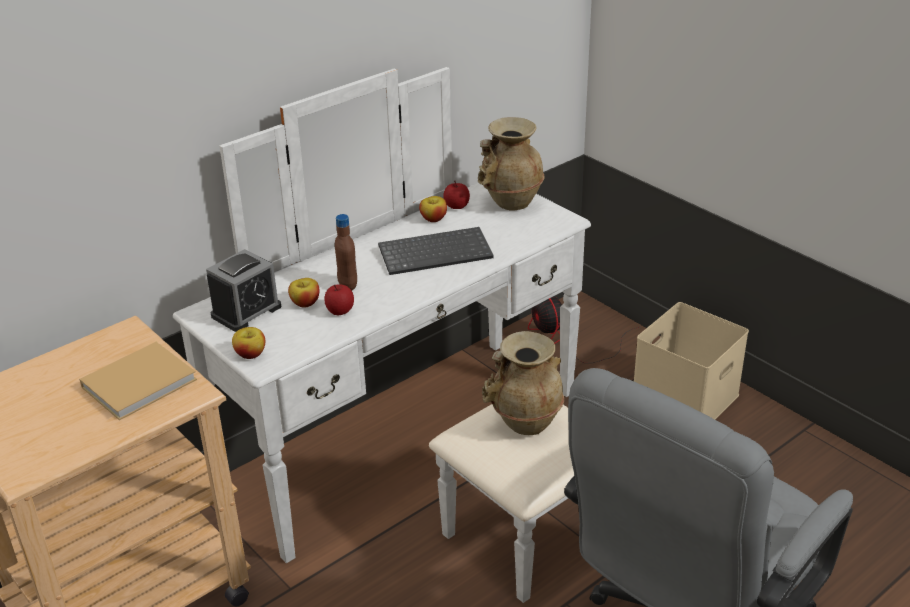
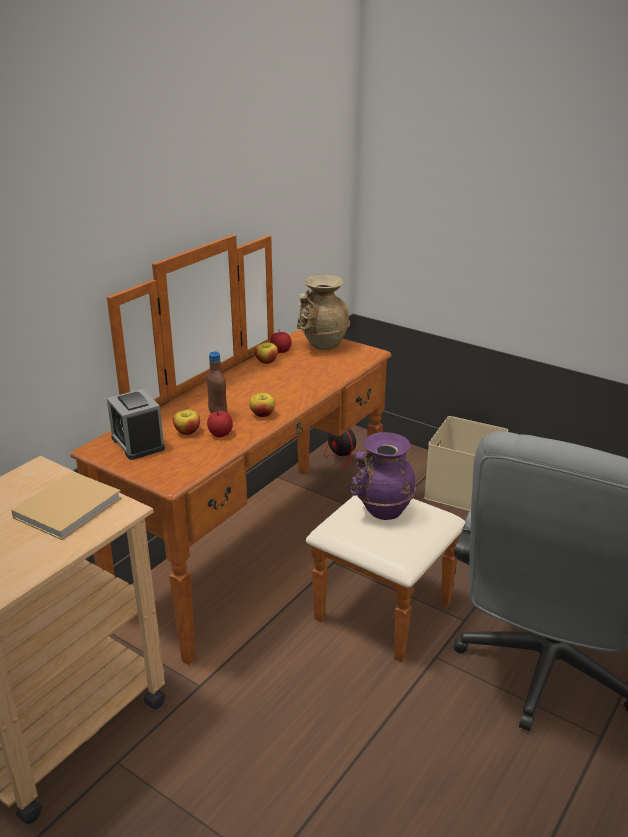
camera: 15 degrees left, 5 degrees down
(246, 311) = (138, 443): alarm clock -> alarm clock turned 120 degrees clockwise
(250, 354) = (156, 475): apple -> apple (262, 414)
(431, 460) = (283, 563): white dresser -> brown dresser
(436, 252) = (280, 384): keyboard -> none
(525, 423) = (382, 511): beige vase -> purple vase

